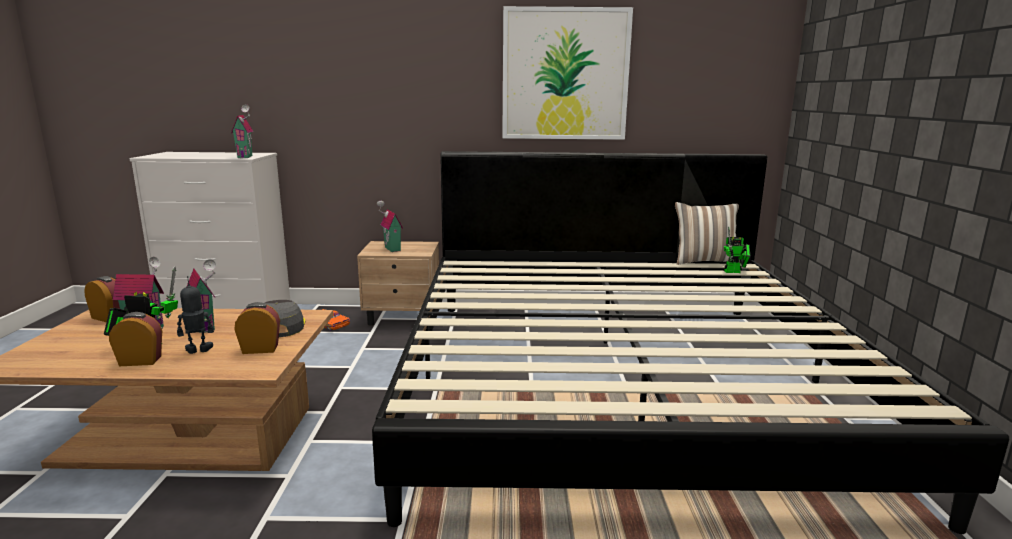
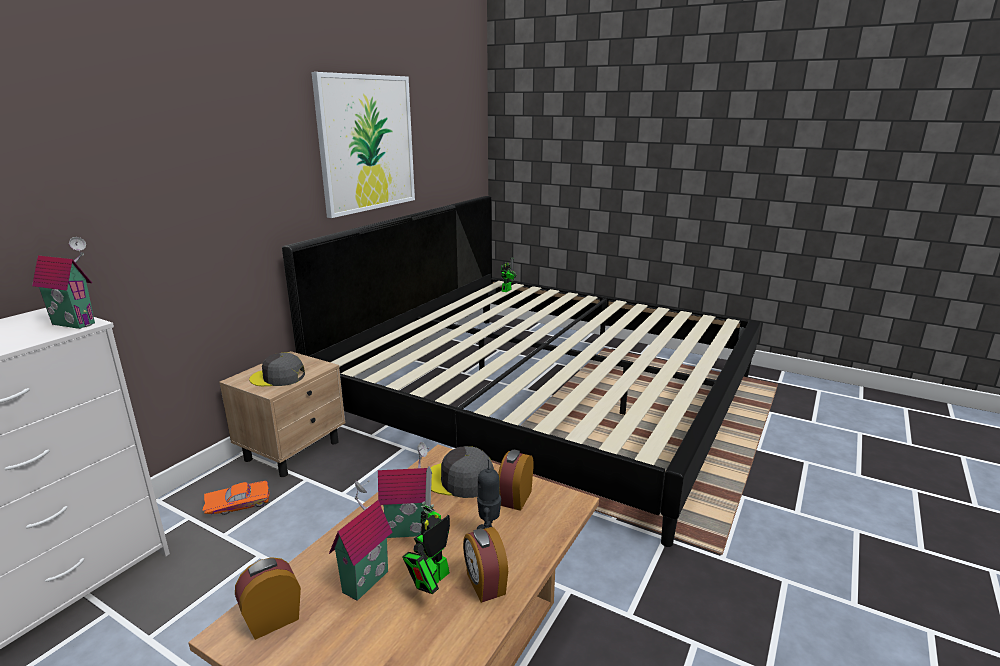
camera: 60 degrees left, 5 degrees up
(141, 360) = (484, 584): alarm clock -> alarm clock turned 45 degrees counterclockwise
(391, 249) = (278, 377): toy house -> grey cap
(704, 261) = (475, 289): pillow -> none

